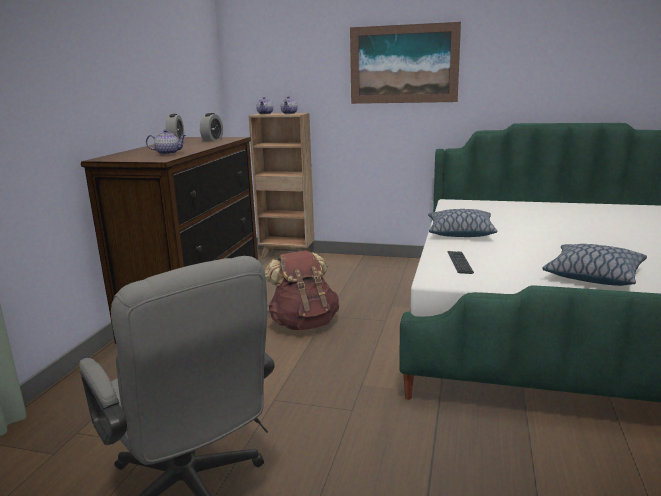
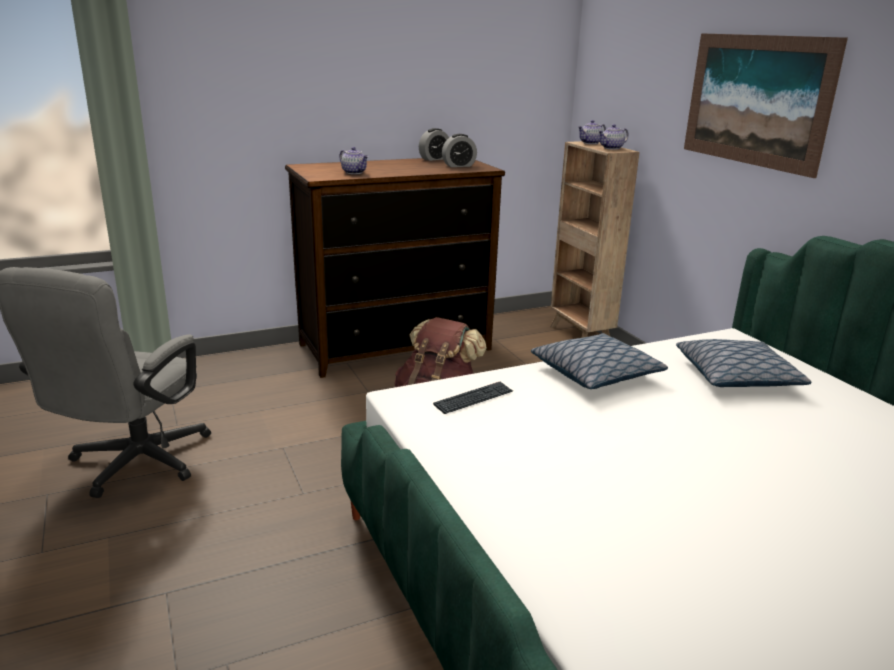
camera: 50 degrees right, 5 degrees up
(593, 275) = (544, 494): pillow -> pillow (736, 377)

